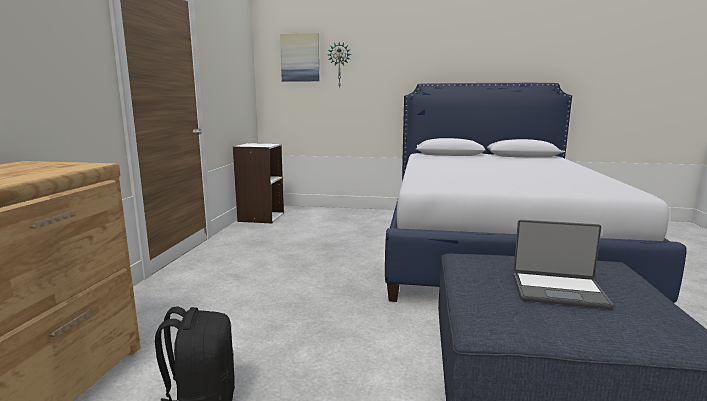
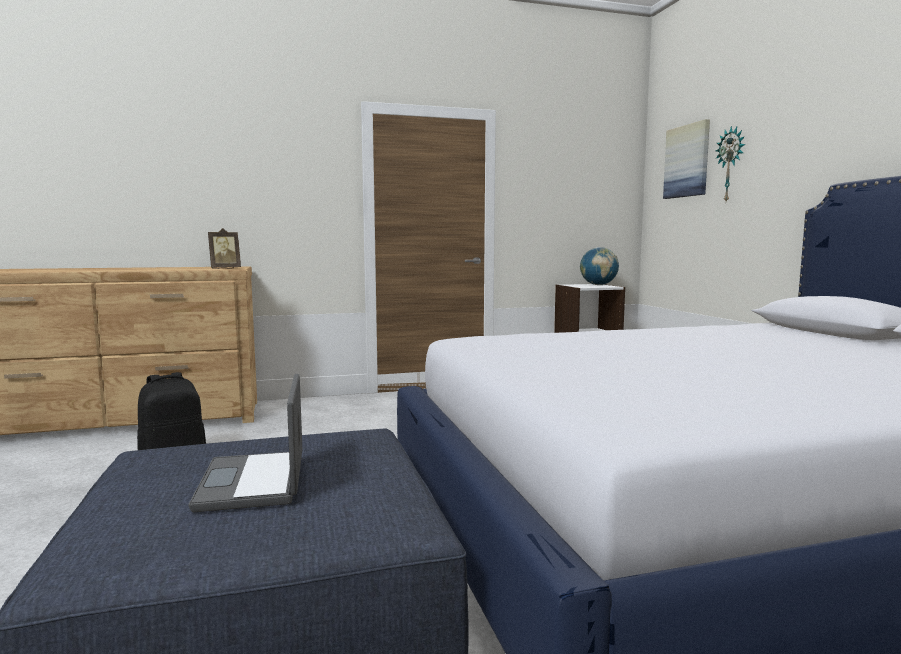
camera: 65 degrees right, 5 degrees down
(80, 166) = (224, 268): none -> picture frame
(259, 144) = (598, 285): none -> globe

